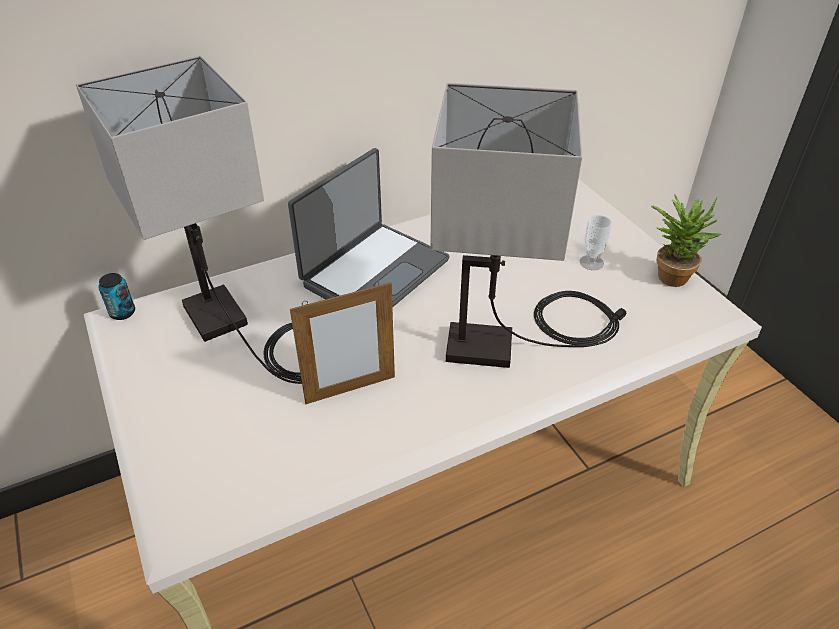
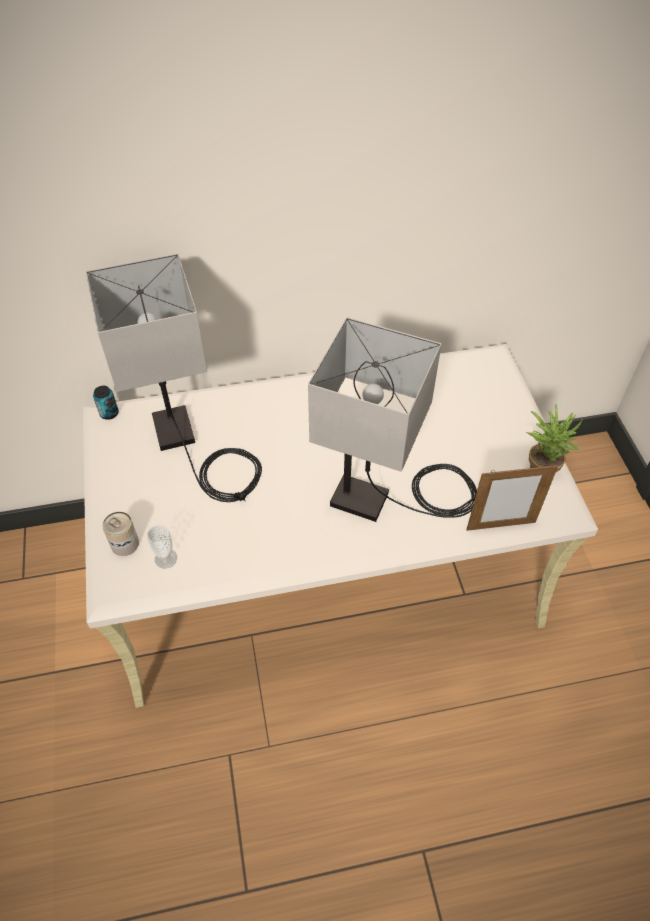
camera: 15 degrees right, 10 degrees up
(181, 462) = (125, 543): none -> can
(350, 389) = (253, 514): picture frame -> picture frame (501, 526)
(374, 272) = (302, 414): laptop -> none
(591, 262) = (480, 441): cup -> cup (166, 558)

